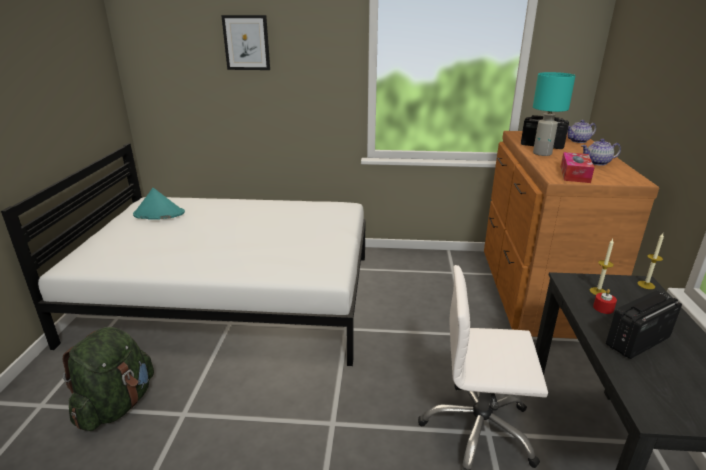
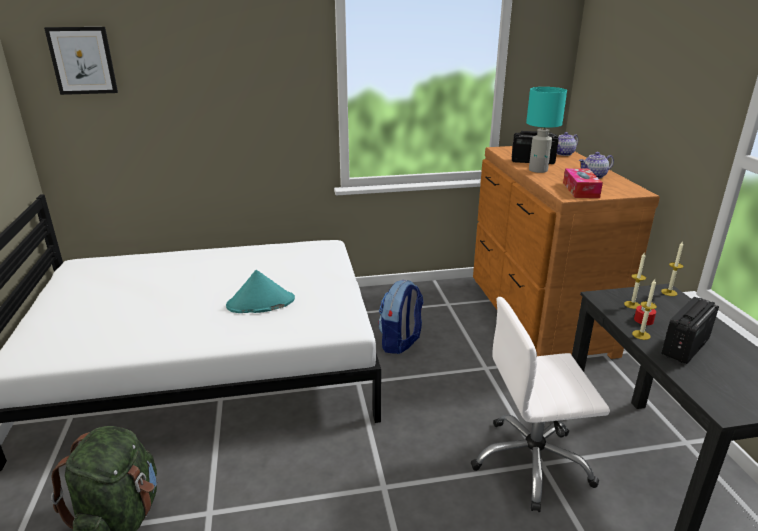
camera: 15 degrees left, 0 degrees up
(159, 214) = (102, 279): turquoise hat -> turquoise hat (260, 303)
(246, 43) = (191, 63): picture -> picture (82, 60)
(397, 300) = (400, 342): none -> backpack
(593, 322) = (641, 335): none -> candle

